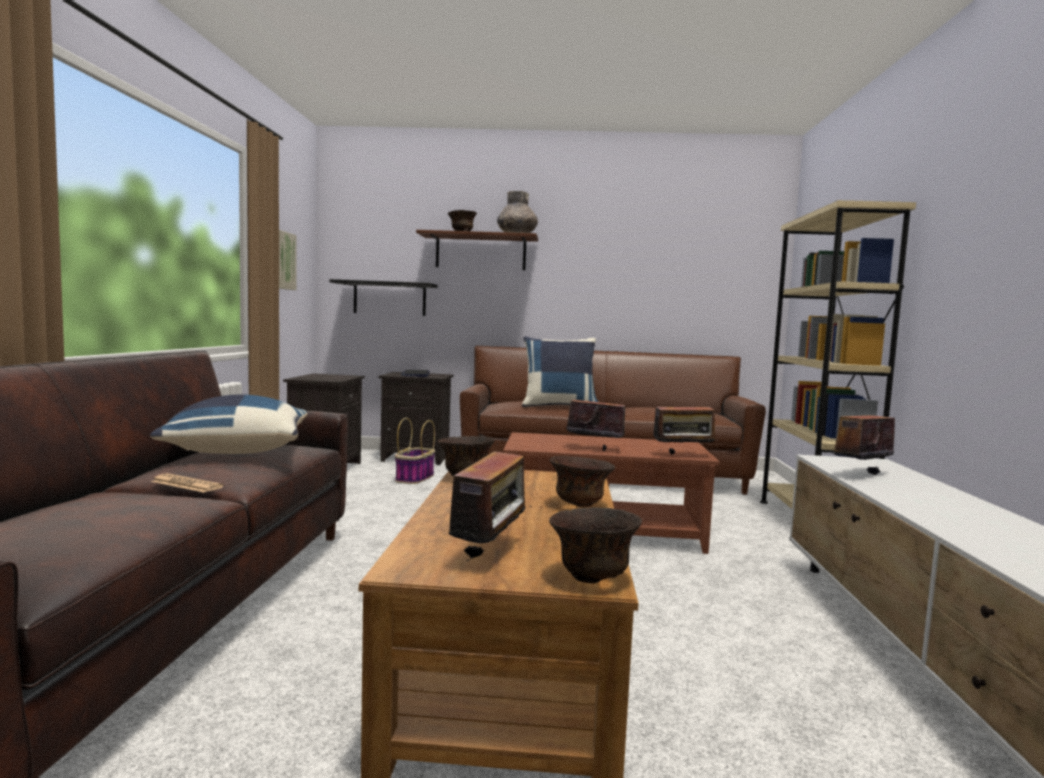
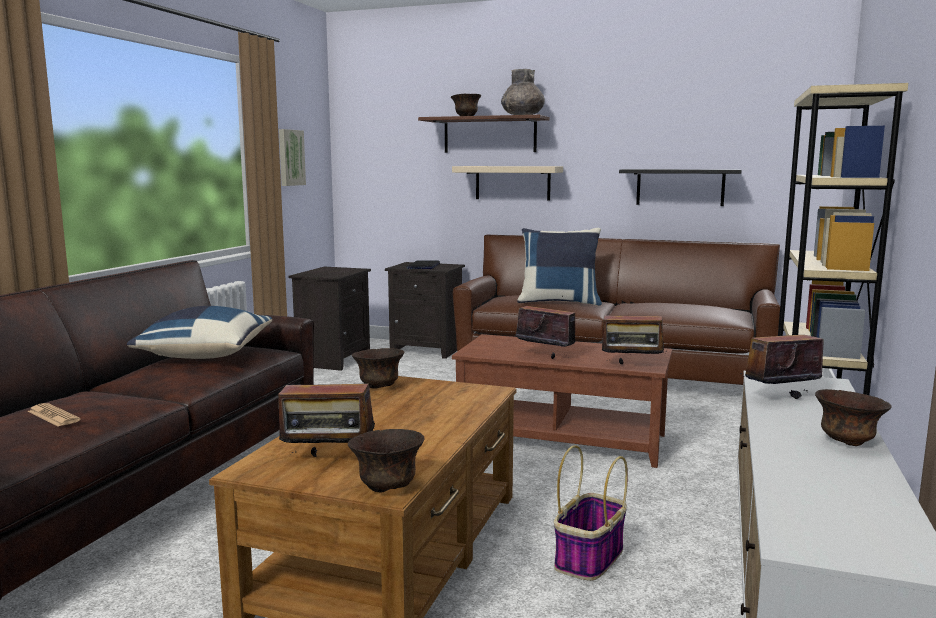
camera: 15 degrees right, 5 degrees up
(186, 484) = (146, 387): newspaper -> newspaper (53, 416)
(389, 298) = (401, 187): black shelf -> black shelf (680, 187)
(414, 478) = (412, 373): basket -> basket (589, 559)
(490, 552) = (328, 460): radio -> radio turned 60 degrees clockwise
(502, 298) = (512, 183): none -> beige shelf
(579, 505) = (452, 419): brown bowl -> brown bowl (847, 442)

